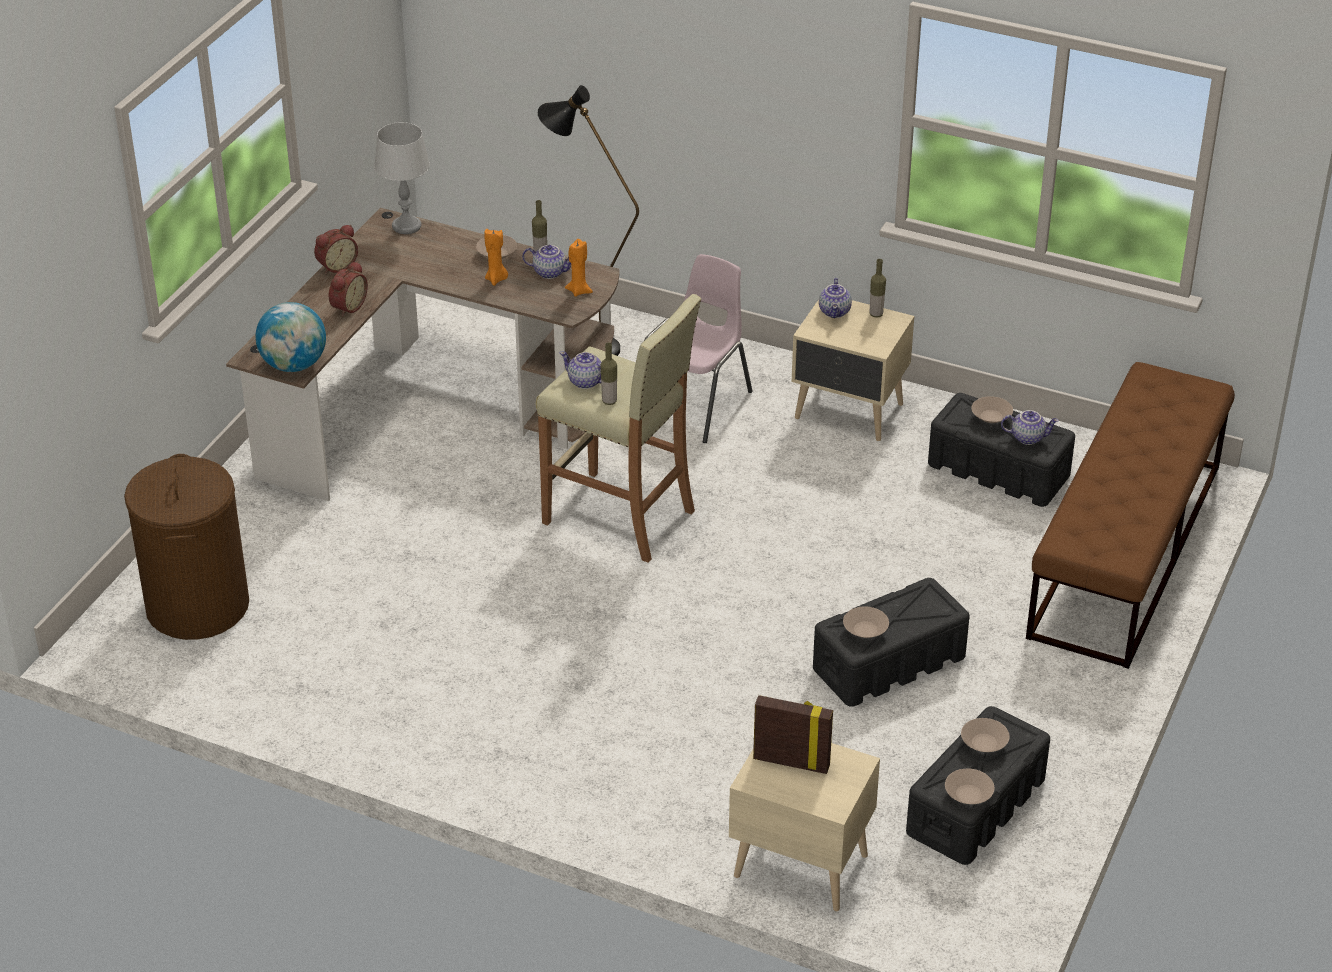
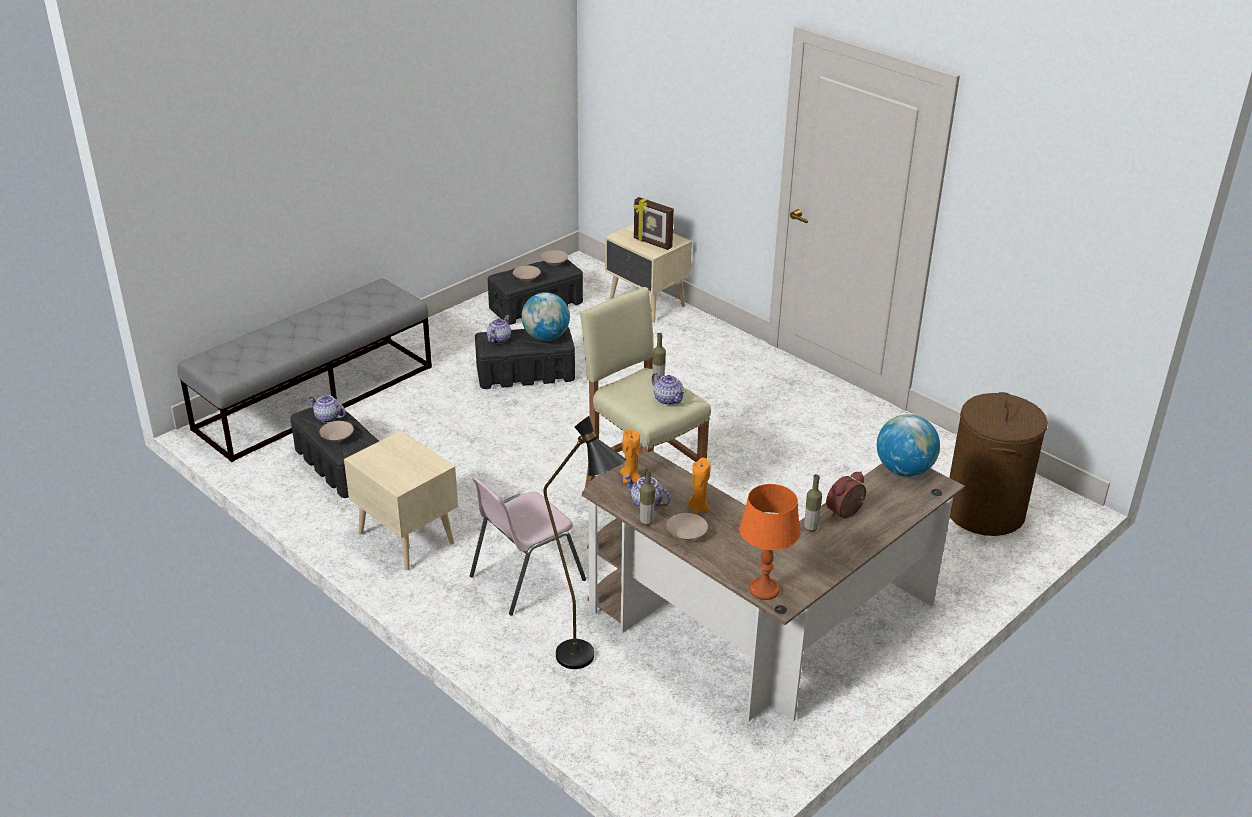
camera: 160 degrees left, 5 degrees down
(336, 266) = (847, 559): alarm clock -> none
(406, 226) = (764, 589): grey table lamp -> orange table lamp
(835, 312) = (403, 476): teapot -> teapot (498, 339)
(865, 630) = (546, 337): beige bowl -> globe
(876, 314) = (372, 466): bottle -> bottle (810, 528)
(1125, 550) = (316, 397): brown bench -> grey bench

